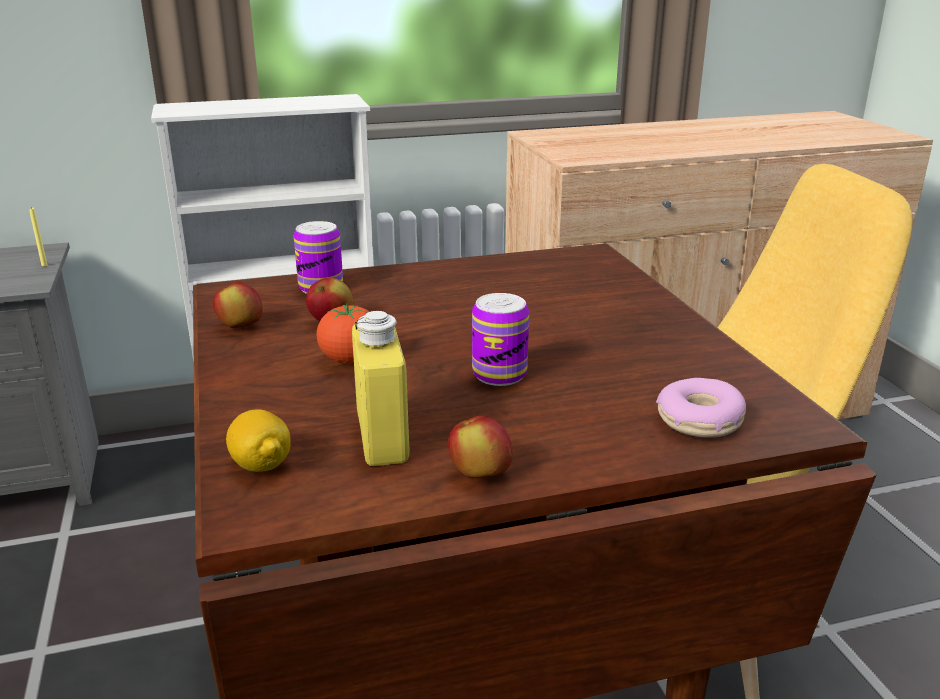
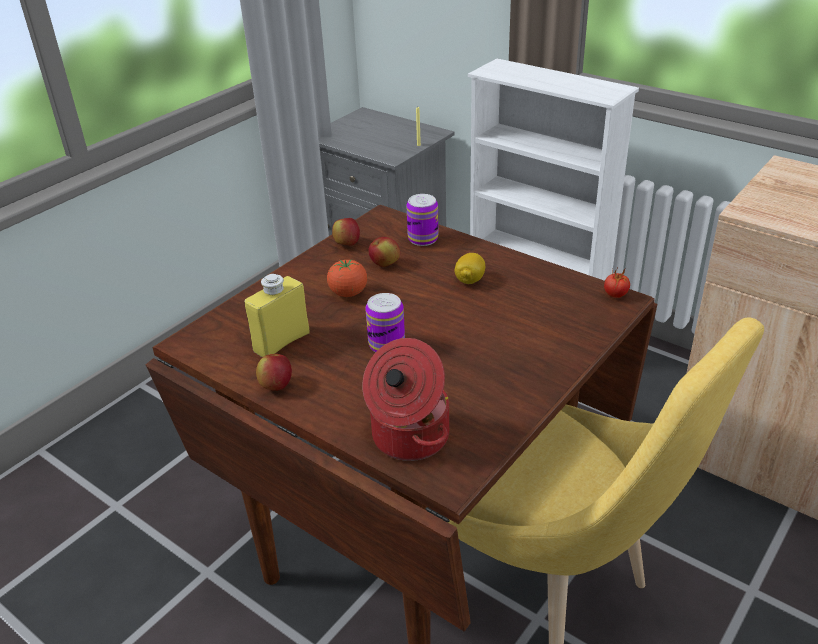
camera: 55 degrees right, 10 degrees up
(261, 465) = (227, 323): lemon -> lemon (470, 280)
(582, 252) = (615, 295): none -> tomato
(699, 421) = (408, 437): donut -> cooking pot

